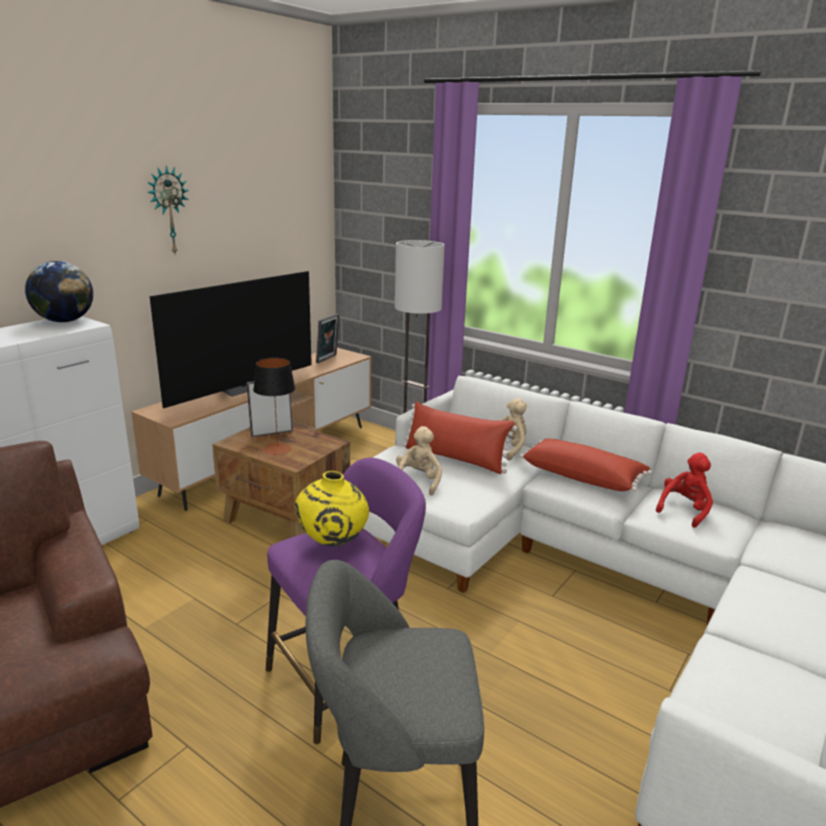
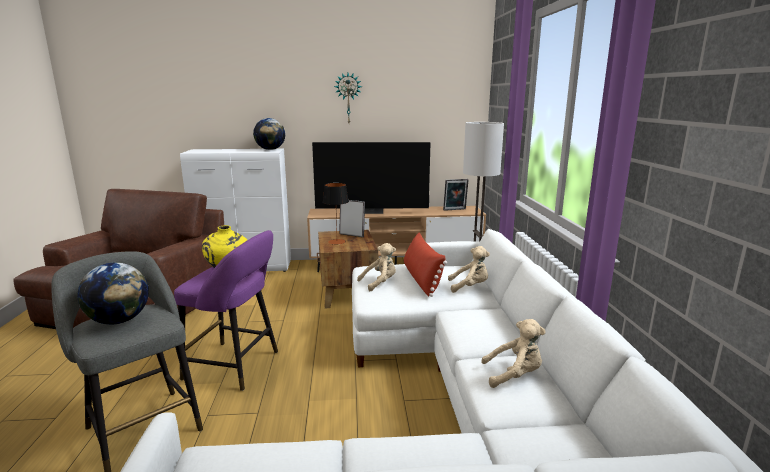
camera: 50 degrees right, 5 degrees down
(402, 673) = (119, 320): none -> globe
(583, 477) = (484, 321): red pillow -> none
(684, 510) = (514, 375): red plush toy -> beige plush toy

